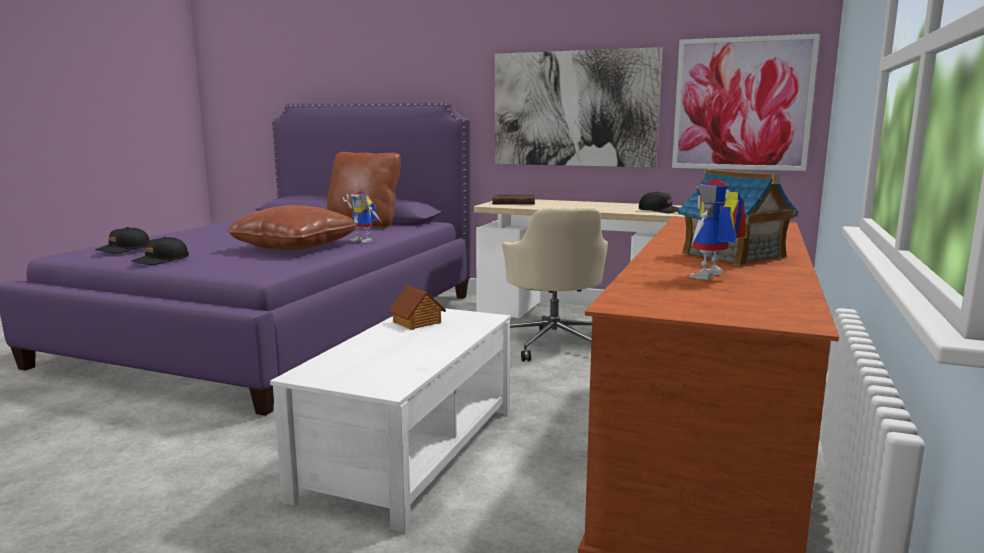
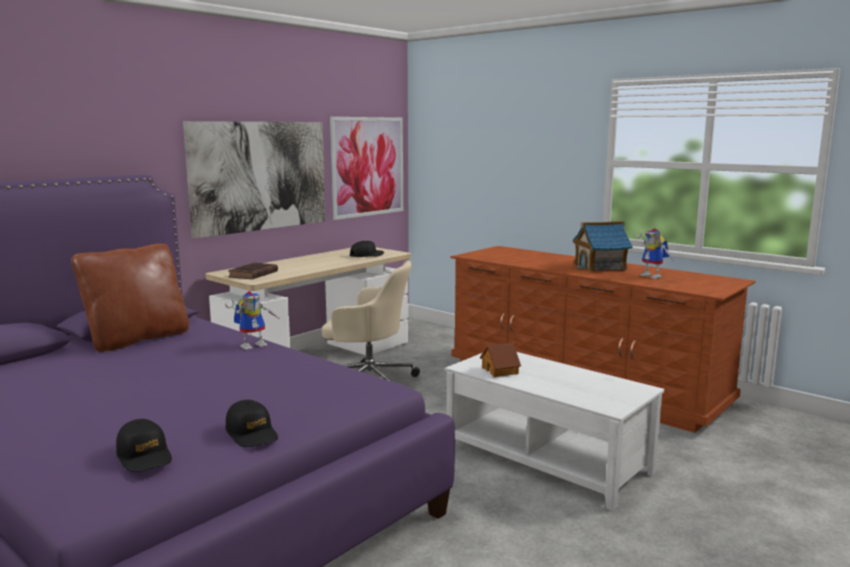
camera: 70 degrees left, 0 degrees up
(295, 247) = (252, 372): brown pillow -> none

